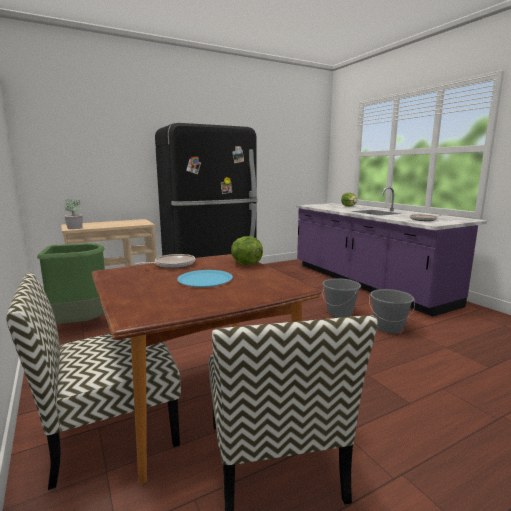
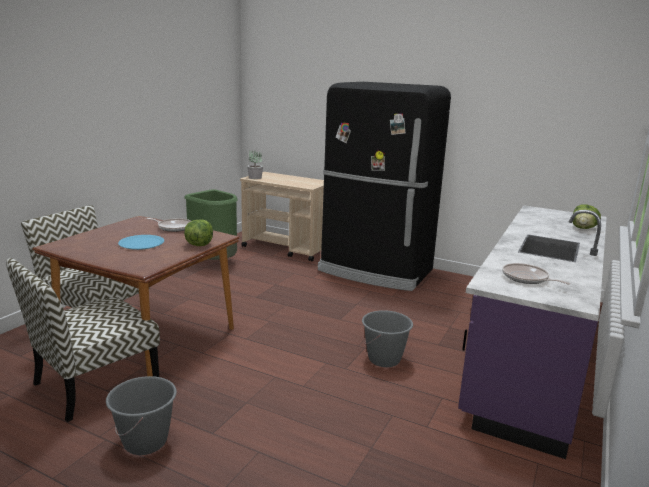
camera: 55 degrees right, 5 degrees up
(388, 328) = (382, 398): grey bucket -> grey bucket (146, 442)

